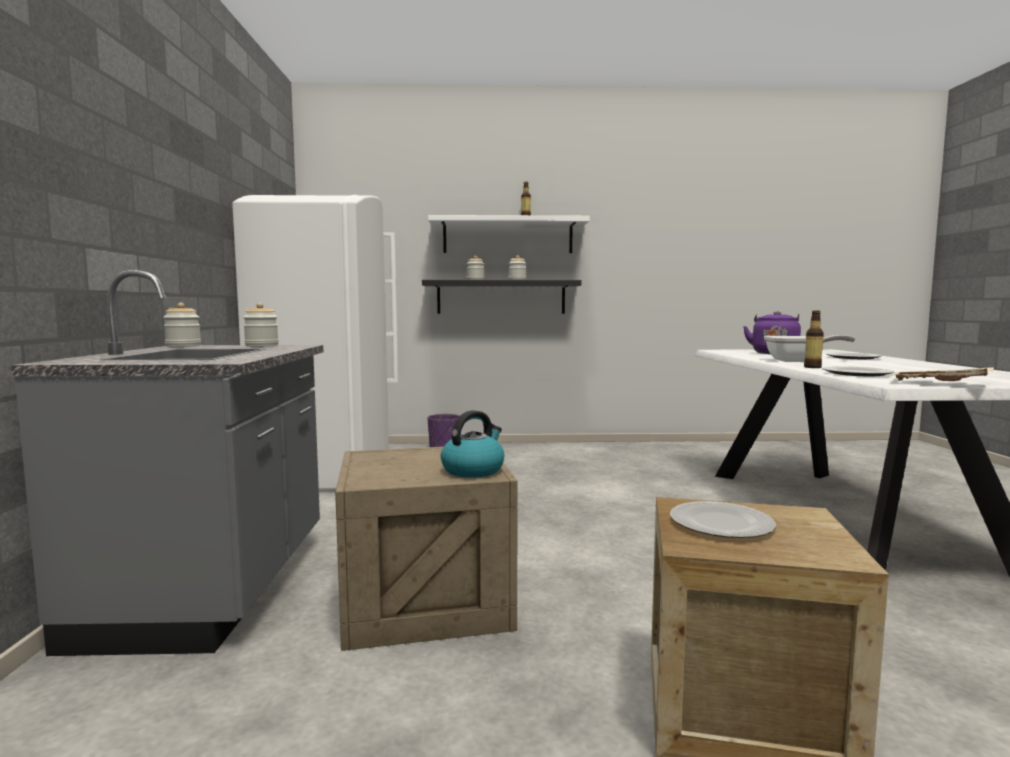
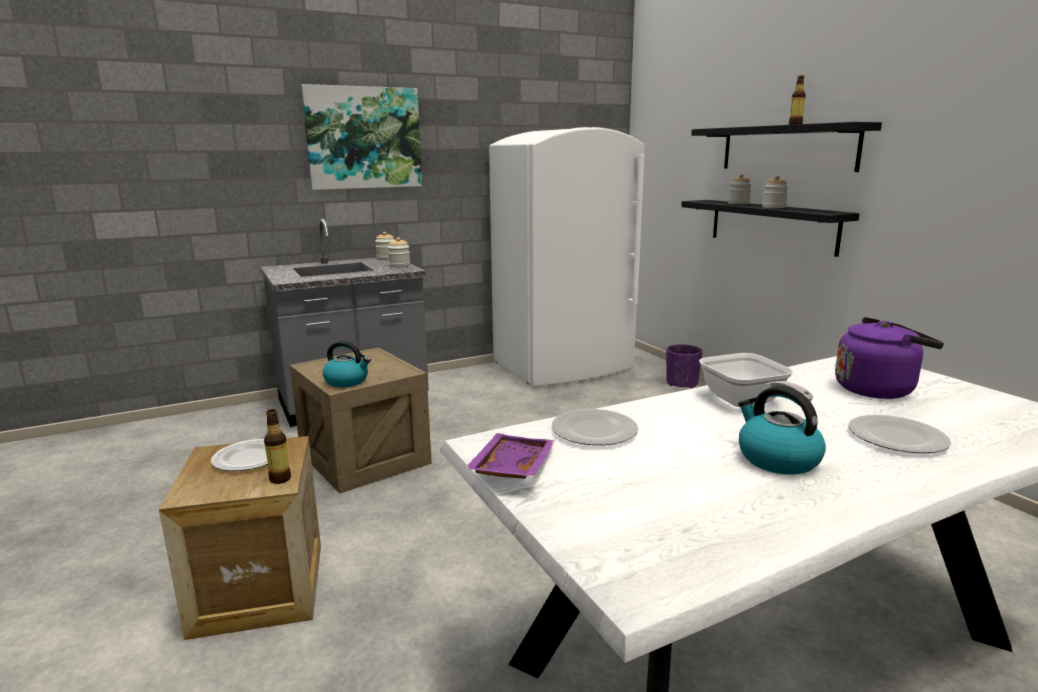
camera: 65 degrees right, 10 degrees up
(130, 150) = (364, 138): none -> picture
(508, 236) = (787, 148): white shelf -> black shelf
(812, 367) = (654, 410): bottle -> bottle (280, 479)
(893, 365) = (776, 459): none -> kettle
(939, 384) = (510, 468): beige tray -> purple tray

